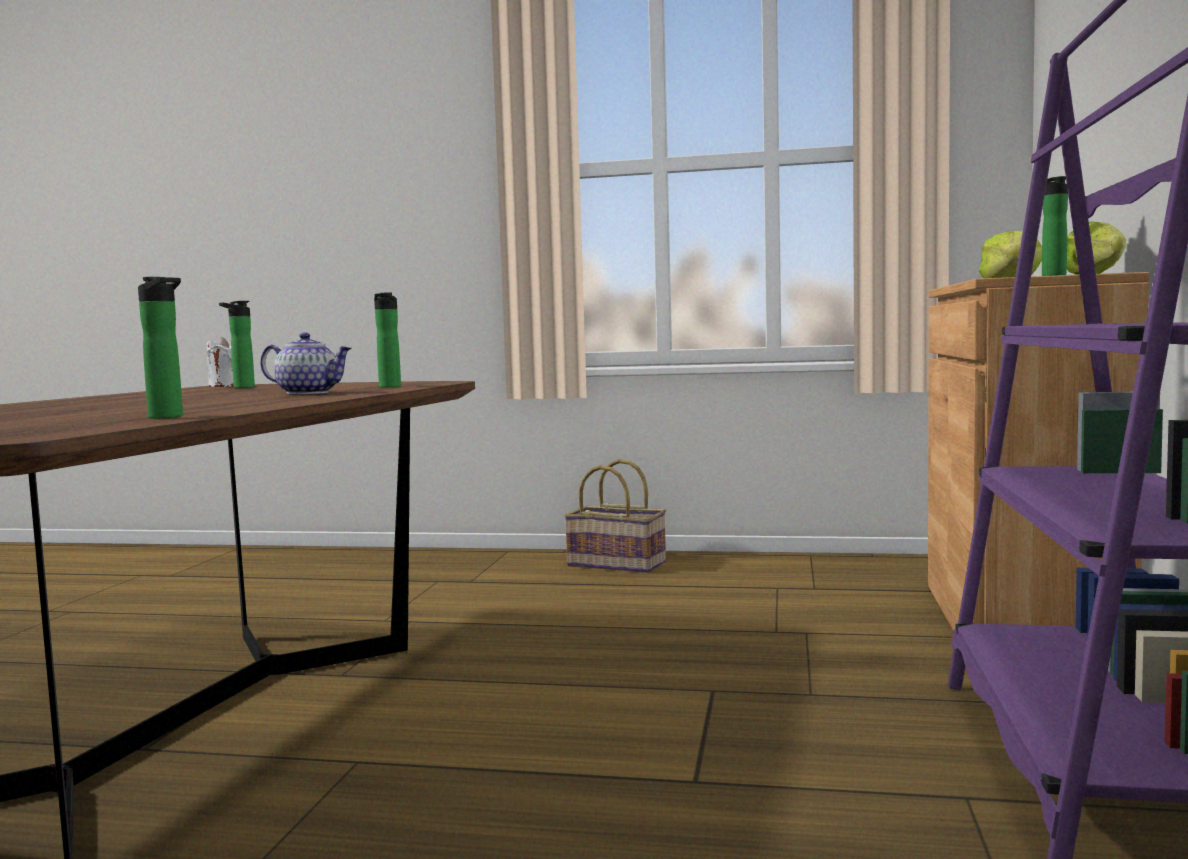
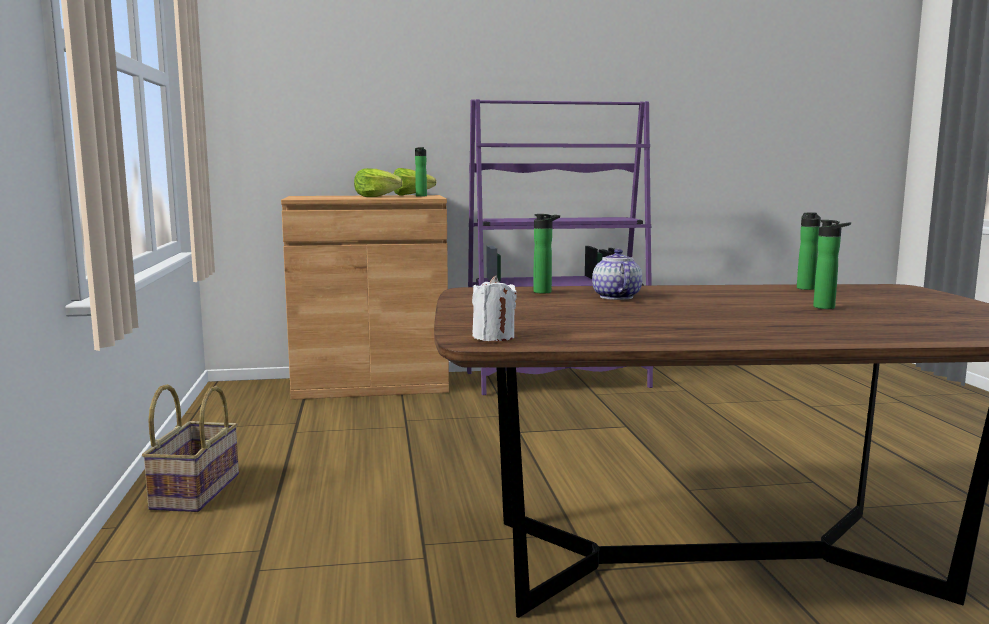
camera: 110 degrees left, 5 degrees up
(240, 387) = (536, 325): bottle -> bottle (827, 307)

